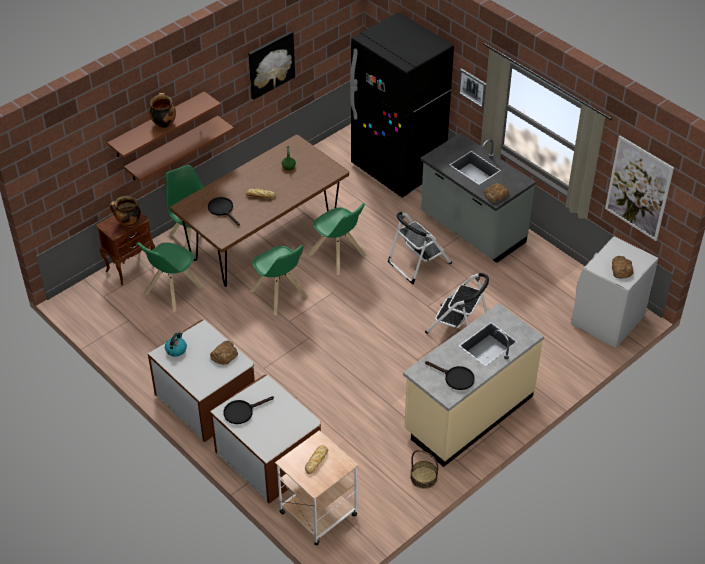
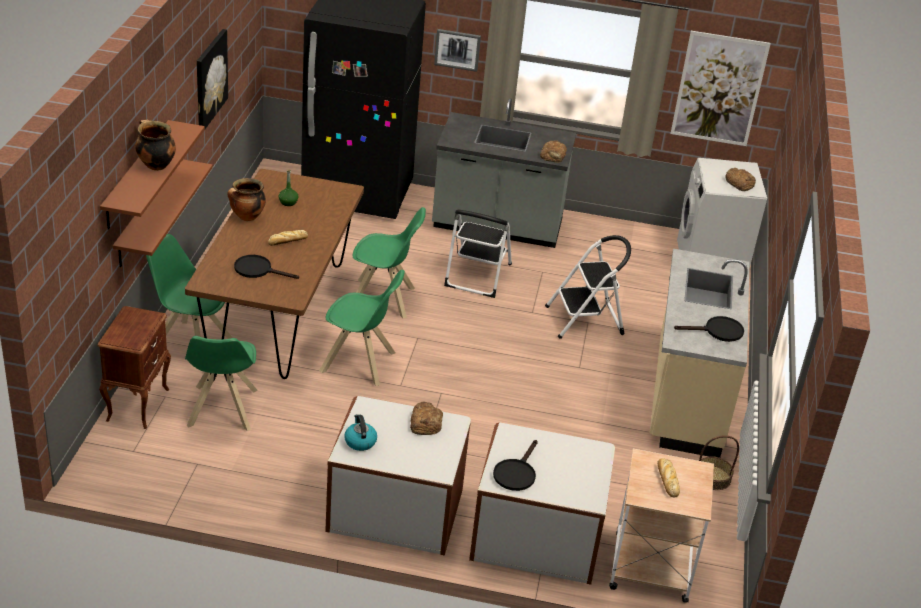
camera: 40 degrees left, 10 degrees down
(128, 223) = (143, 326): cooking pot -> cooking pot (247, 217)

